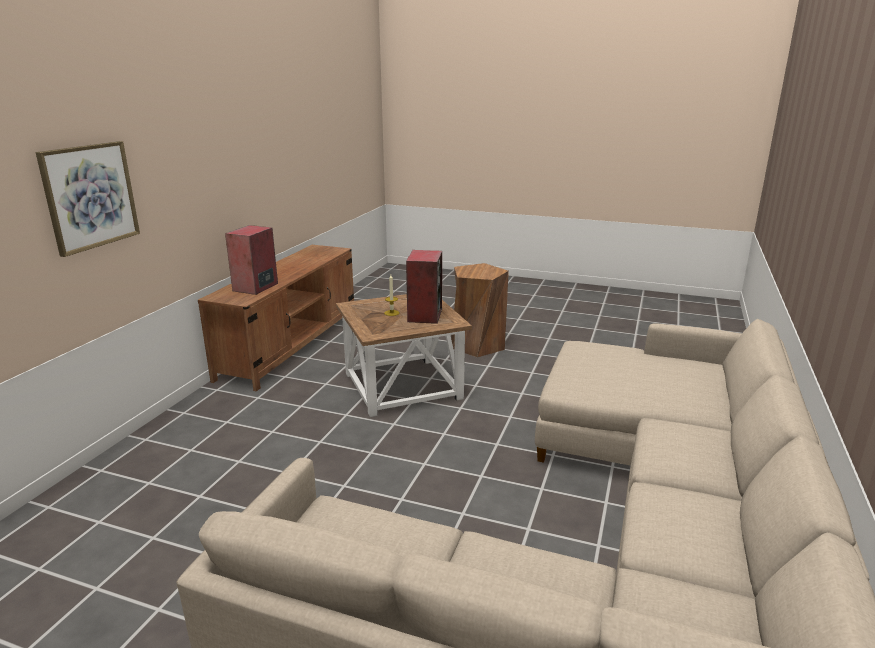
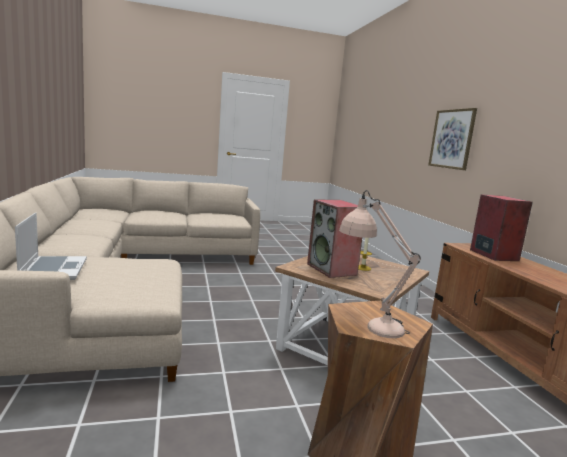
camera: 145 degrees right, 10 degrees down
(487, 270) = (367, 322): none -> beige table lamp
(676, 376) = (53, 269): none -> laptop

